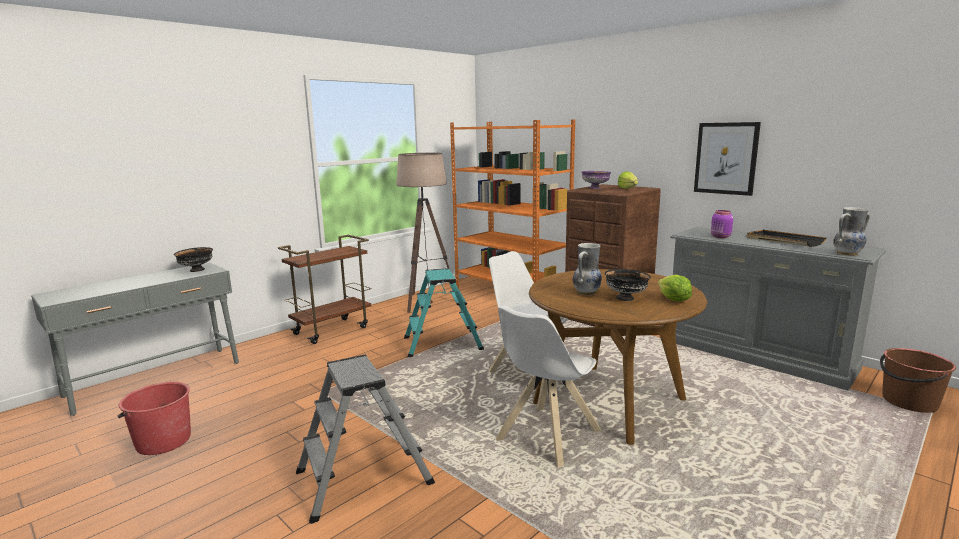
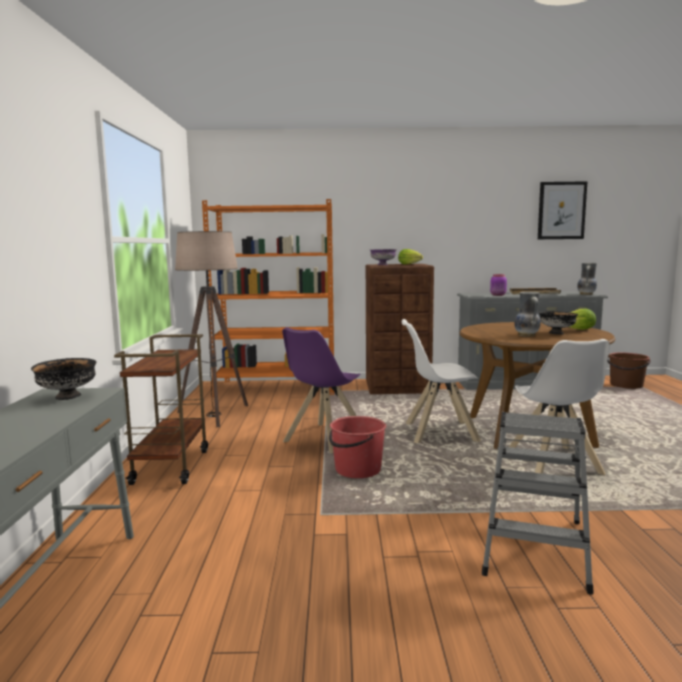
camera: 45 degrees left, 5 degrees down
(163, 441) = (271, 647): red bucket -> red bucket (357, 470)
(442, 343) = (324, 438): turquoise step ladder -> purple chair
(726, 158) = (474, 236): picture -> picture (561, 210)

